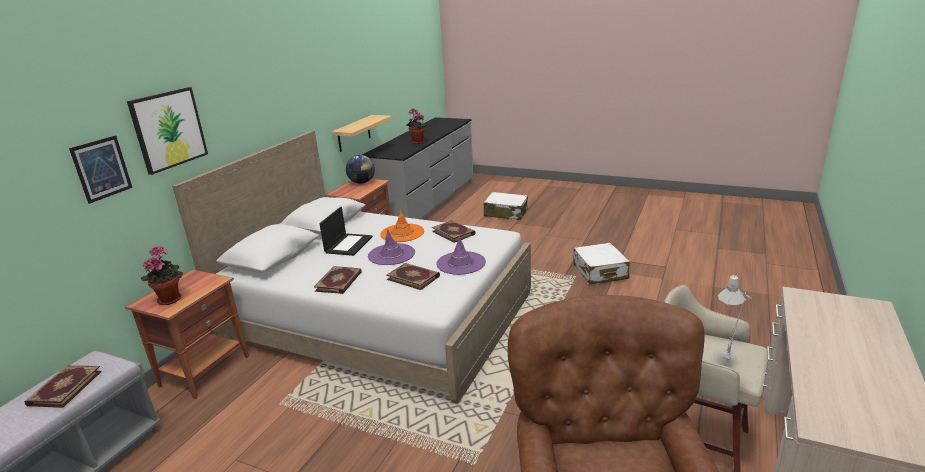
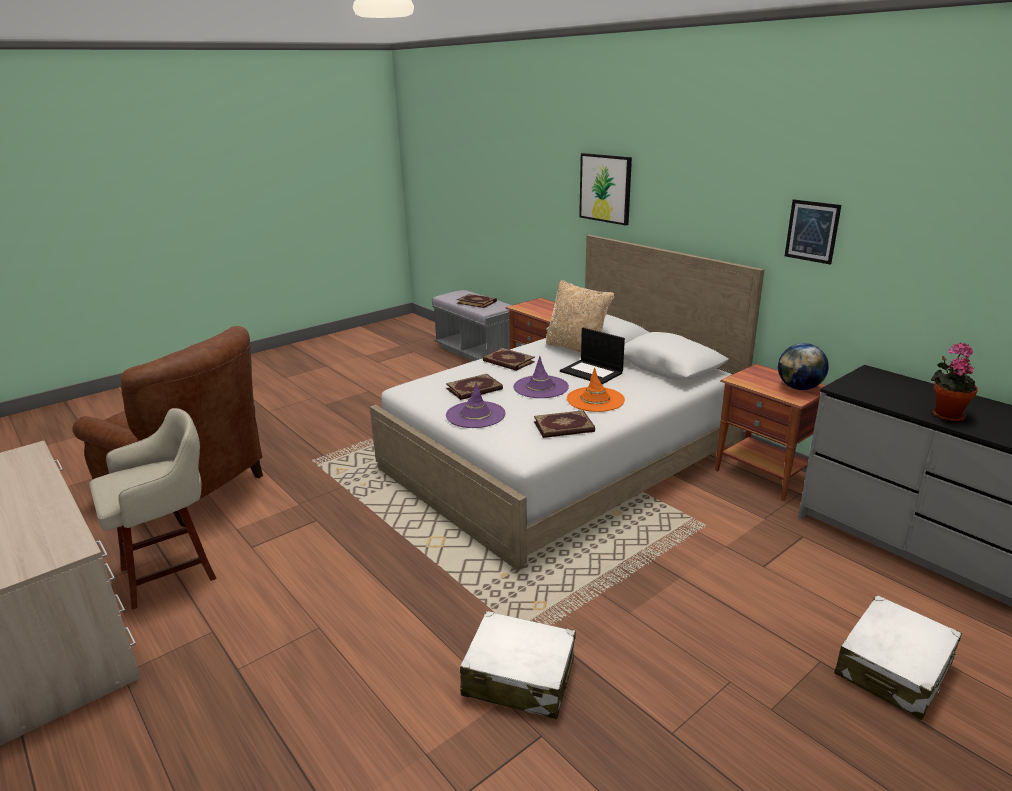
camera: 115 degrees right, 0 degrees up
(101, 169) = (557, 196): picture -> picture (812, 231)
(170, 298) = (535, 306): potted plant -> none
(297, 261) = (576, 350): none -> beige pillow
(354, 133) = (870, 324): shelf -> none
(729, 357) = (128, 480): grey table lamp -> none

